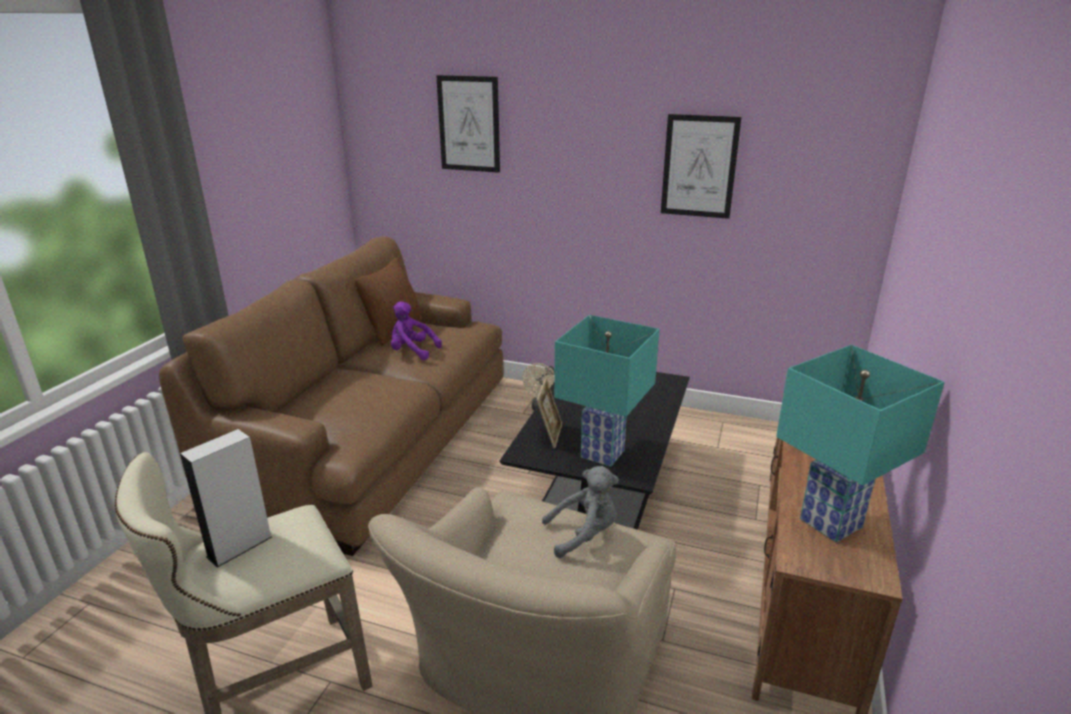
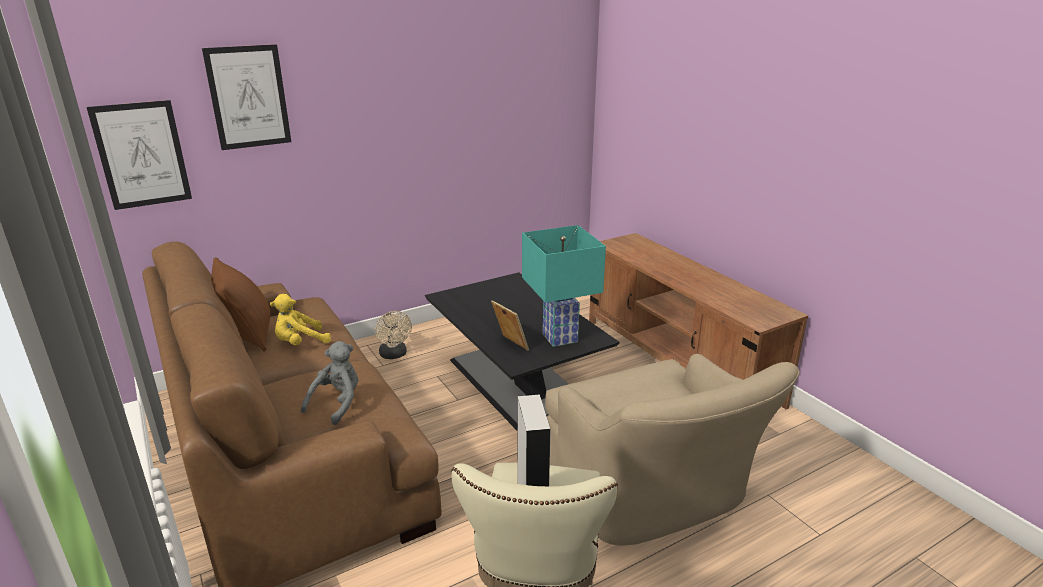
camera: 50 degrees left, 0 degrees up
(412, 351) = (300, 343): purple plush toy -> yellow plush toy
(584, 534) = (641, 380): grey plush toy -> grey plush toy (337, 403)
(699, 166) = (470, 104): picture -> picture (142, 155)
(831, 522) = (738, 301): turquoise table lamp -> none

